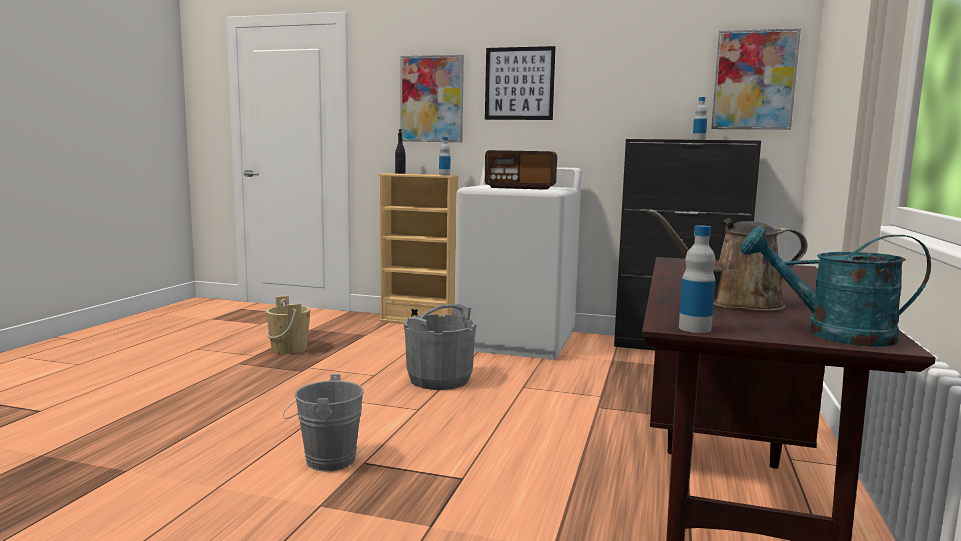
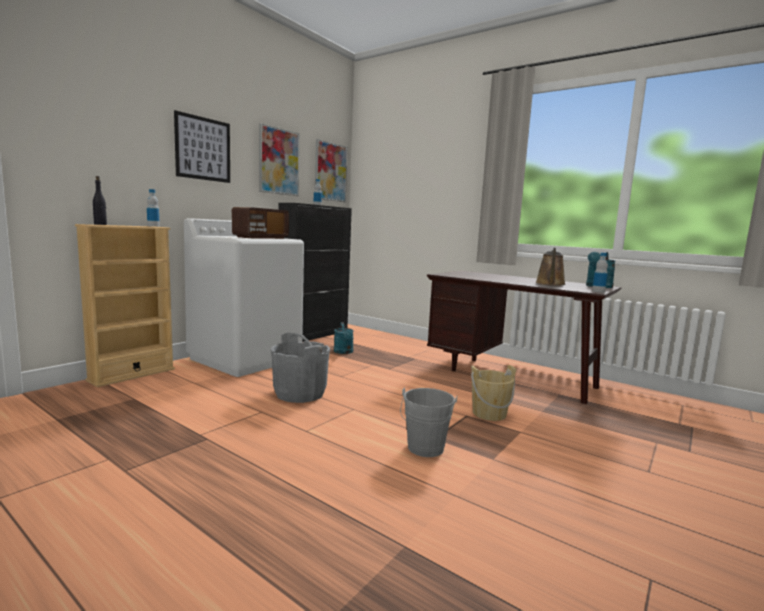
camera: 70 degrees left, 0 degrees up
(289, 348) = (116, 437): beige bucket -> beige bucket (489, 414)
(432, 99) = (120, 148): picture -> picture (279, 161)
(628, 373) = (344, 352): none -> turquoise watering can

